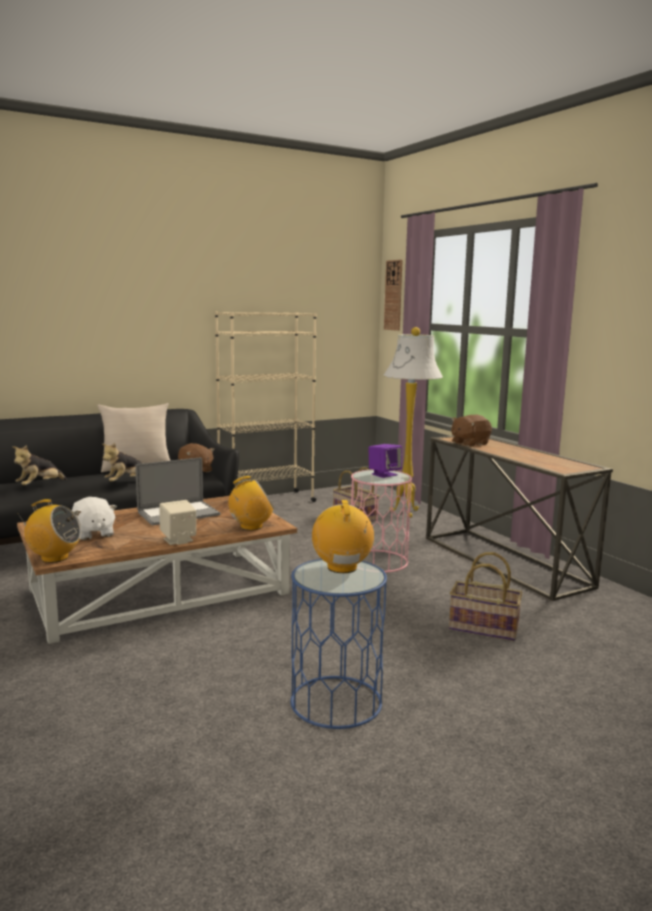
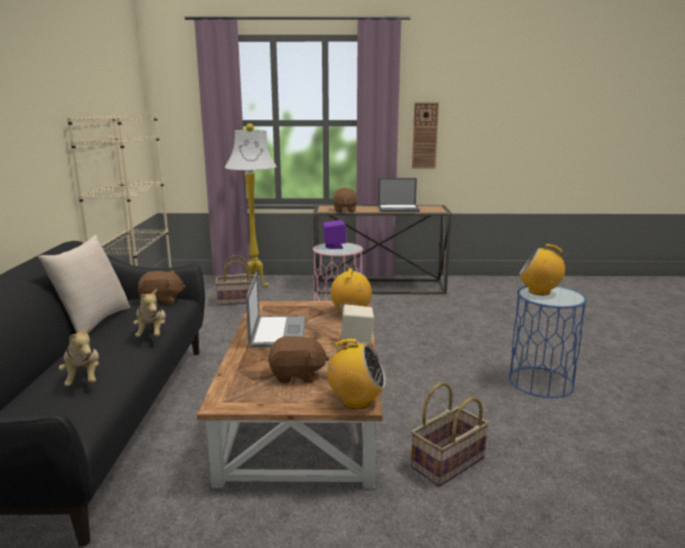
camera: 60 degrees left, 5 degrees up
(54, 558) = (356, 401): radio -> radio turned 60 degrees clockwise
(93, 534) = (297, 375): white plush toy -> brown plush toy
(393, 295) = (169, 94): wall clock -> wall clock (425, 135)
(483, 628) = (469, 319): basket -> basket (448, 463)
(529, 456) = (398, 208): none -> laptop

